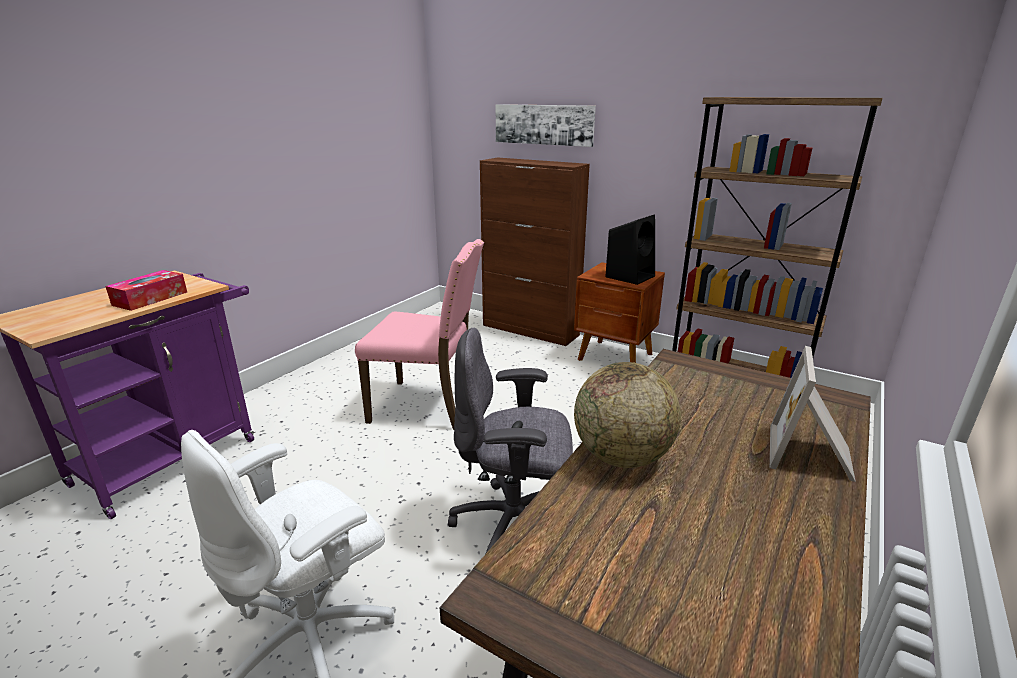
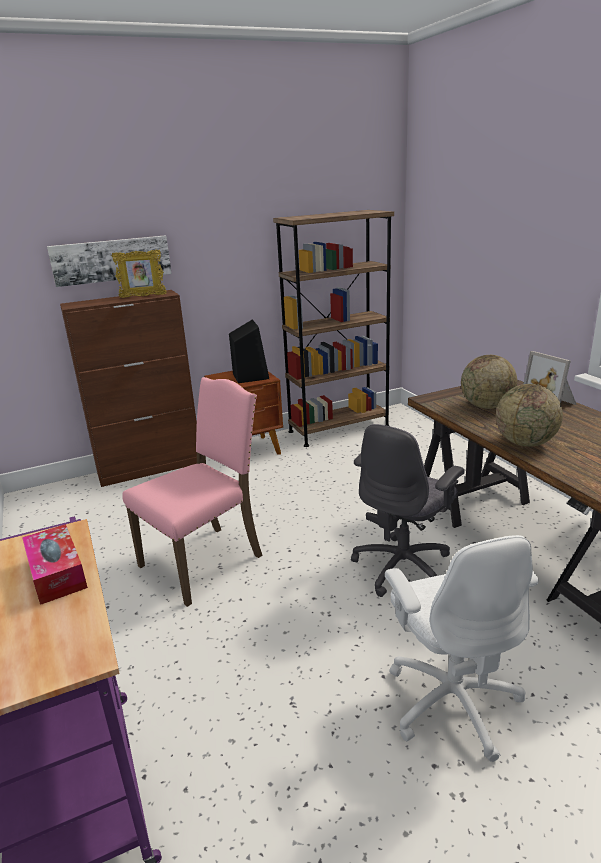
camera: 55 degrees left, 0 degrees up
(550, 163) = (143, 296): none -> picture frame
(713, 403) = (486, 406): none -> globe

